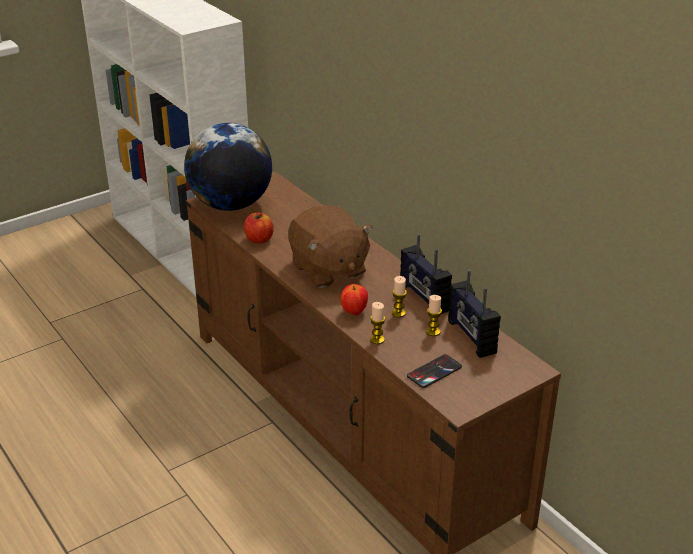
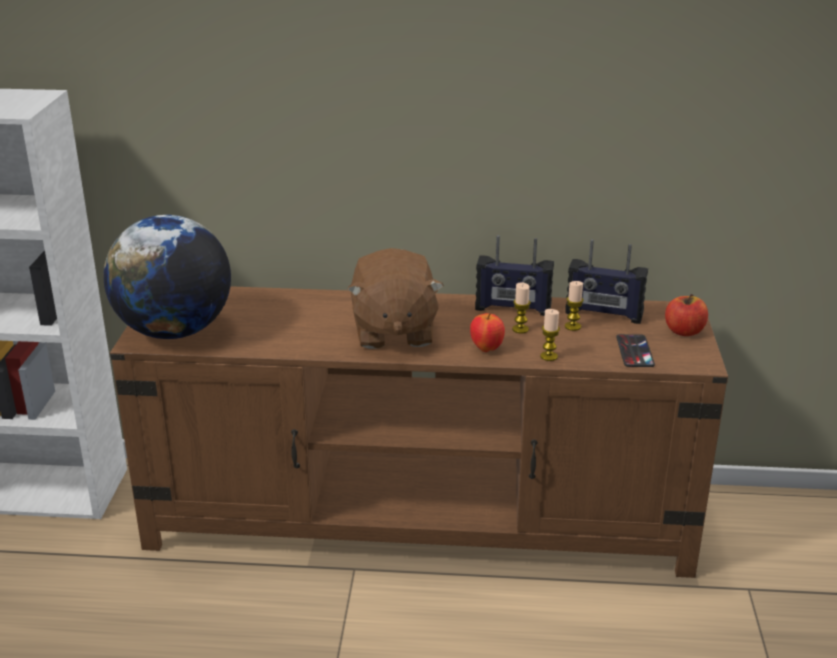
camera: 50 degrees left, 5 degrees down
(259, 239) = (273, 343): apple -> apple (684, 331)
(328, 270) = (393, 331): brown plush toy -> brown plush toy turned 75 degrees clockwise

